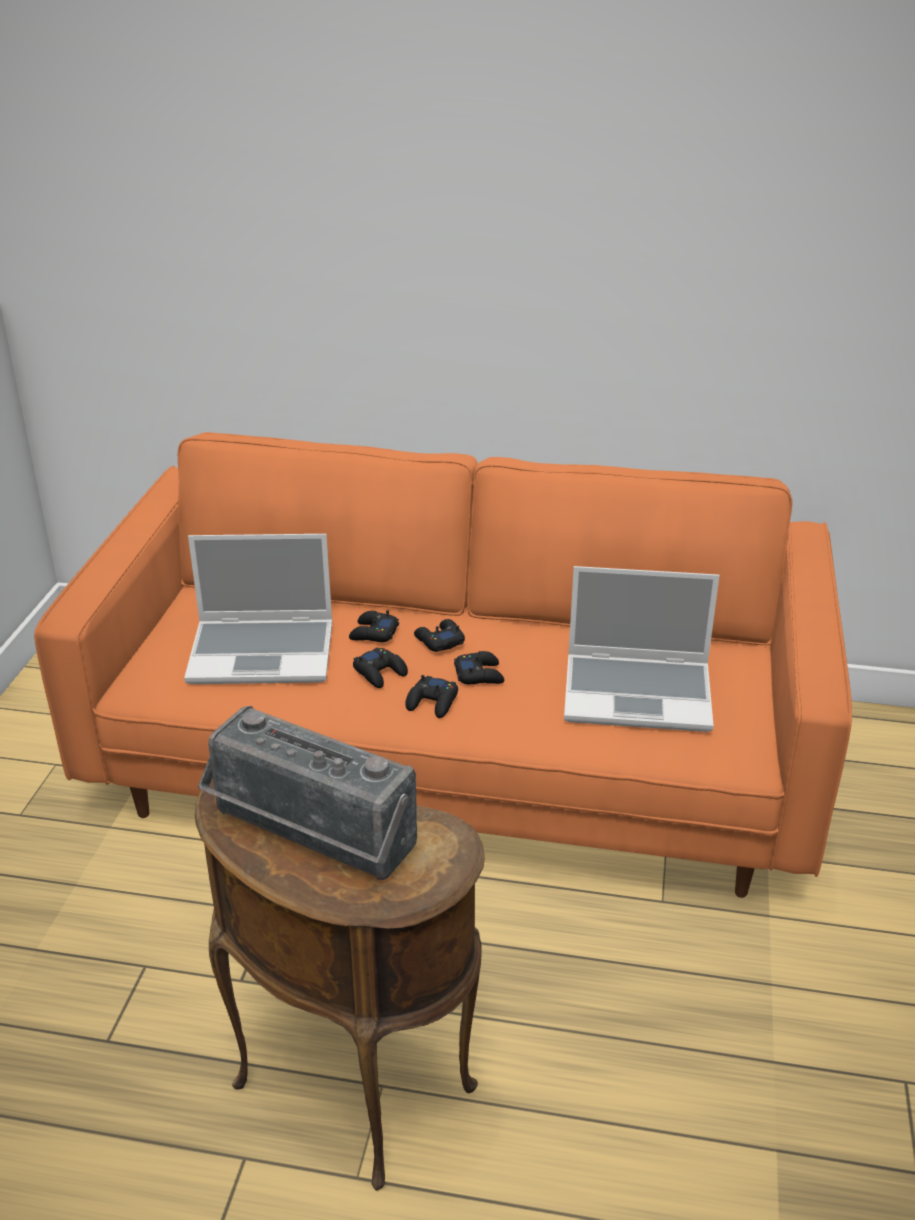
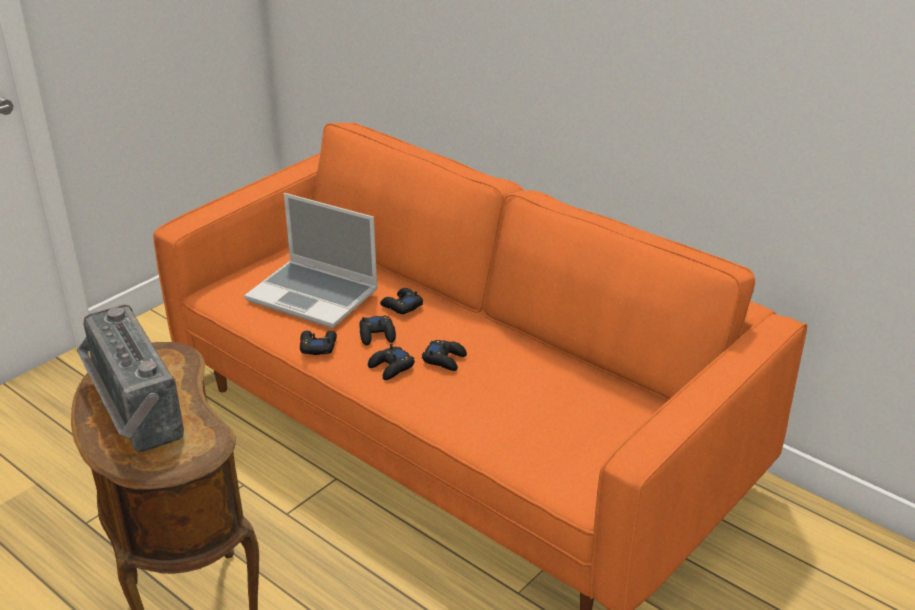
camera: 30 degrees right, 0 degrees up
(439, 641) = (441, 326): black game controller -> black game controller (317, 346)
(639, 694) = (549, 414): laptop -> none

